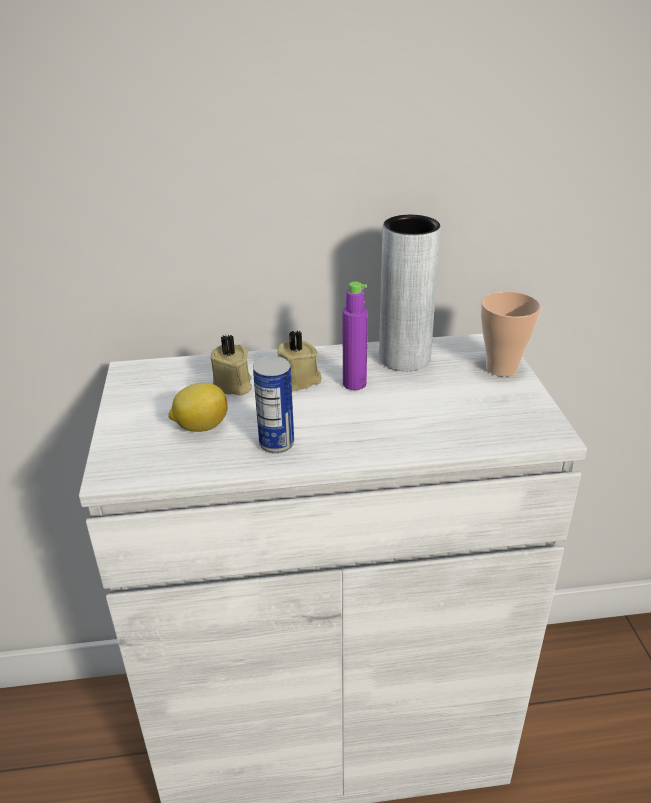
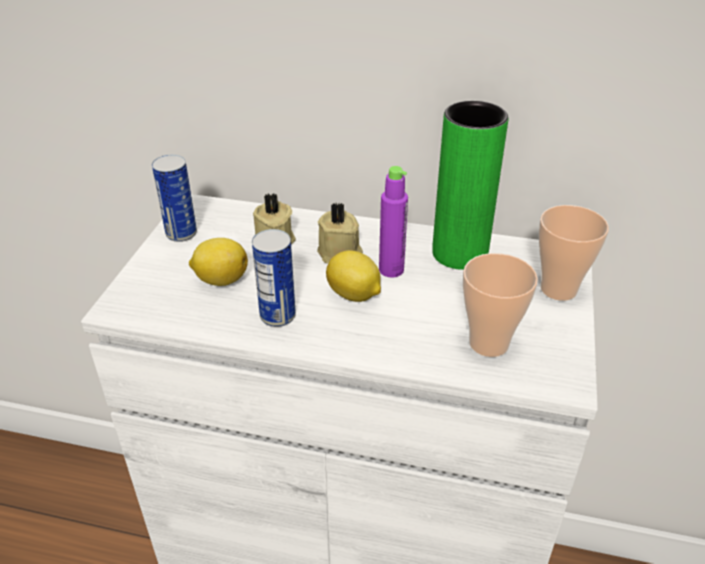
camera: 20 degrees right, 5 degrees up
(133, 396) = (181, 233): none -> can
(335, 411) = (354, 295): none -> lemon
(404, 358) = (459, 253): grey vase -> green vase
(473, 421) = (488, 343): none -> cup

